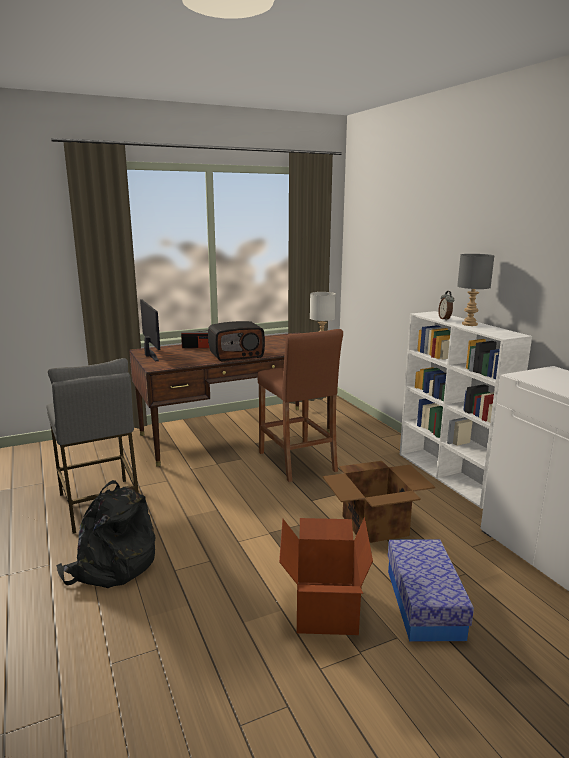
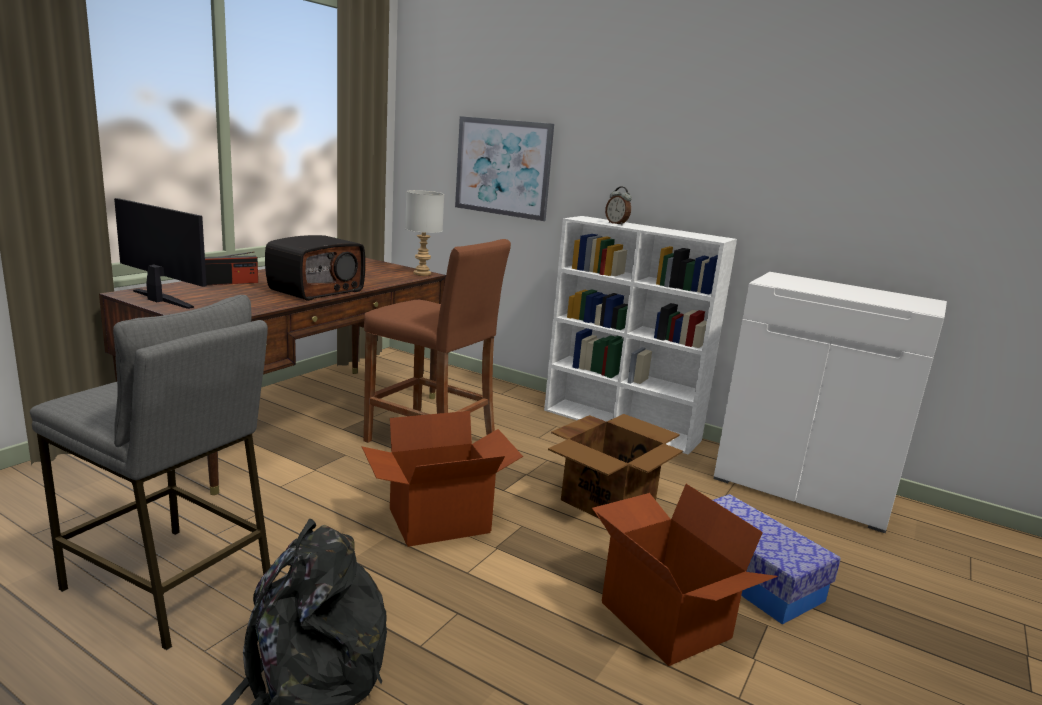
camera: 35 degrees left, 0 degrees up
(253, 509) = (439, 522): none -> cardboard box
(394, 273) = (503, 167): none -> picture
(470, 324) = (655, 228): grey table lamp -> none

